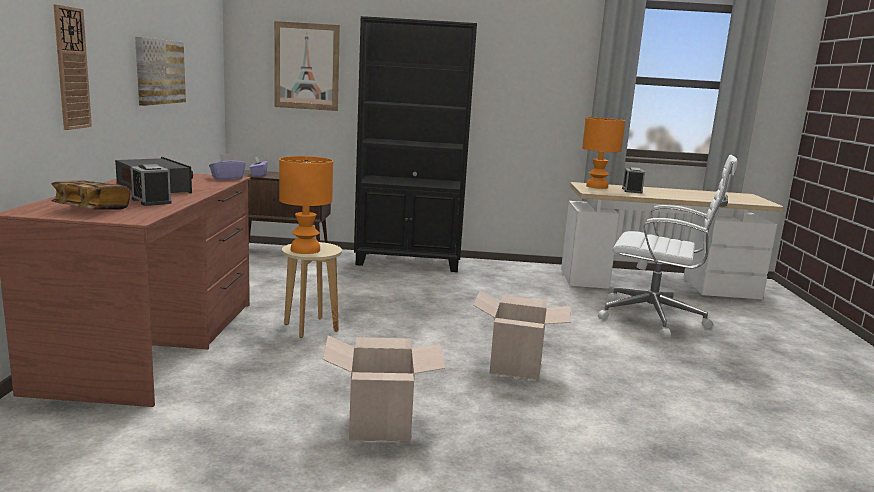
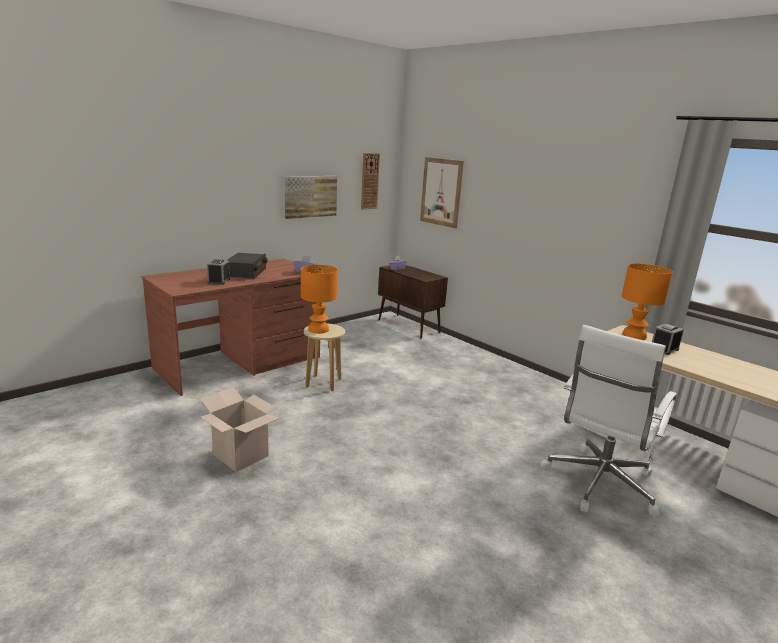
camera: 45 degrees right, 5 degrees up
(71, 68) = (218, 199): wall clock -> wall clock (369, 181)
(92, 209) = (181, 281): book -> none
(409, 262) = (478, 359): black bookcase -> none
(516, 367) = (386, 463): cardboard box -> none
(655, 318) = (599, 484): white office chair -> white office chair turned 60 degrees clockwise

